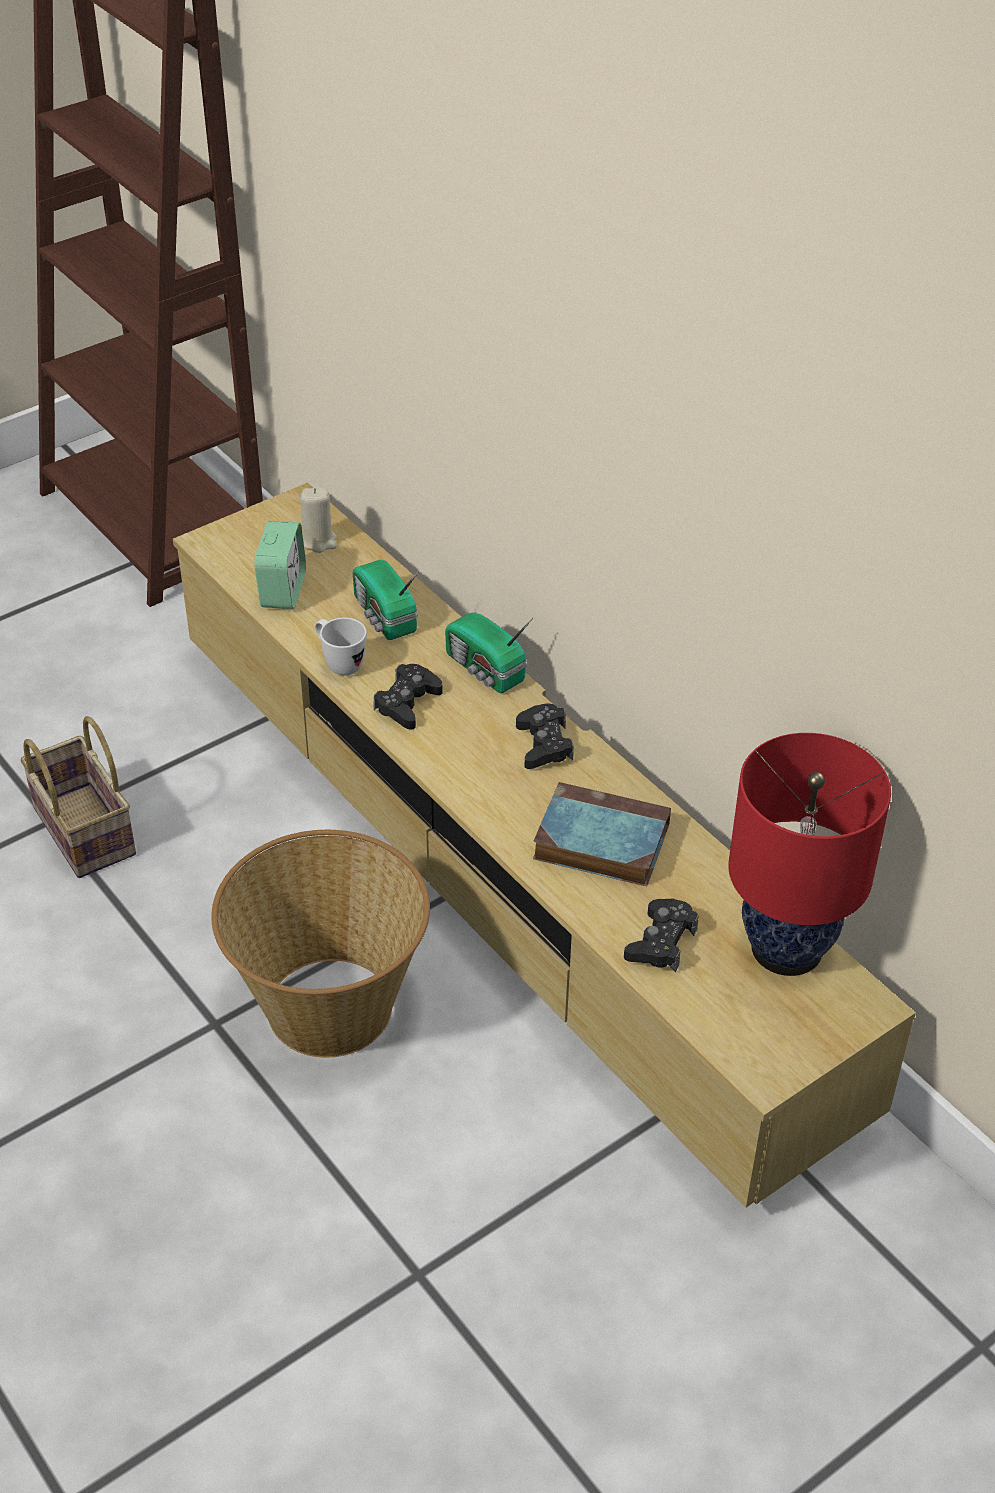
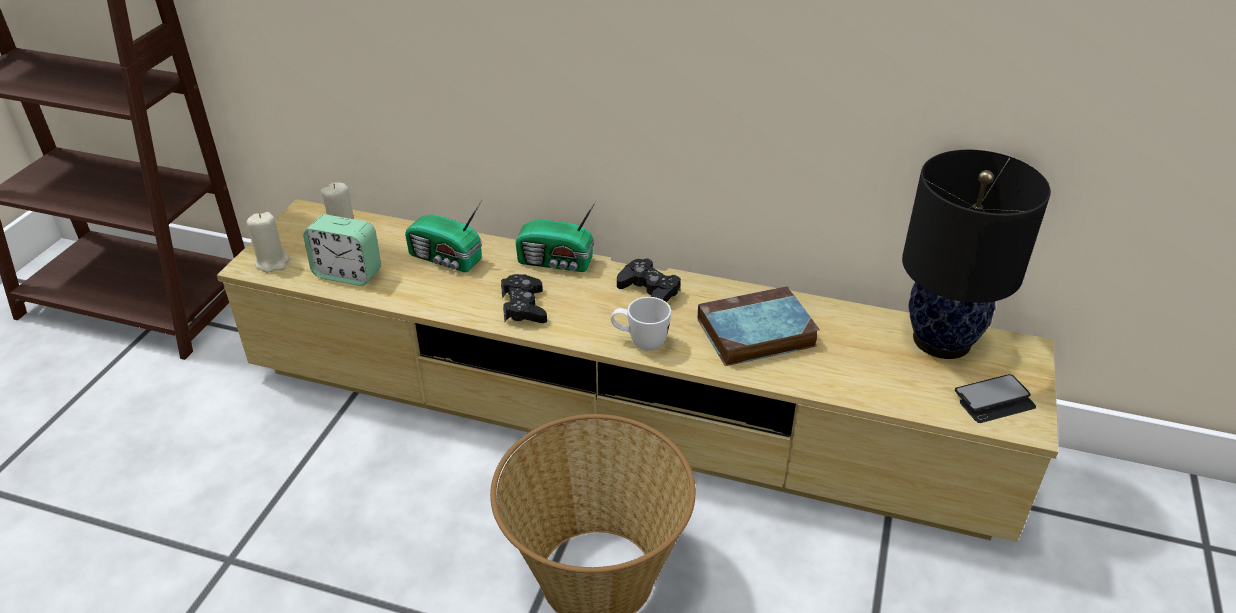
camera: 35 degrees left, 5 degrees down
(80, 830) = (264, 553): basket -> none
(228, 547) = (272, 262): none -> beige candle
(283, 591) = (348, 274): alarm clock -> alarm clock turned 135 degrees clockwise
(339, 663) = (443, 303): white mug -> white mug (640, 342)
(661, 942) = (867, 376): black game controller -> none
(762, 1034) = (994, 400): none -> phone
(787, 948) = (942, 340): red table lamp -> black table lamp

